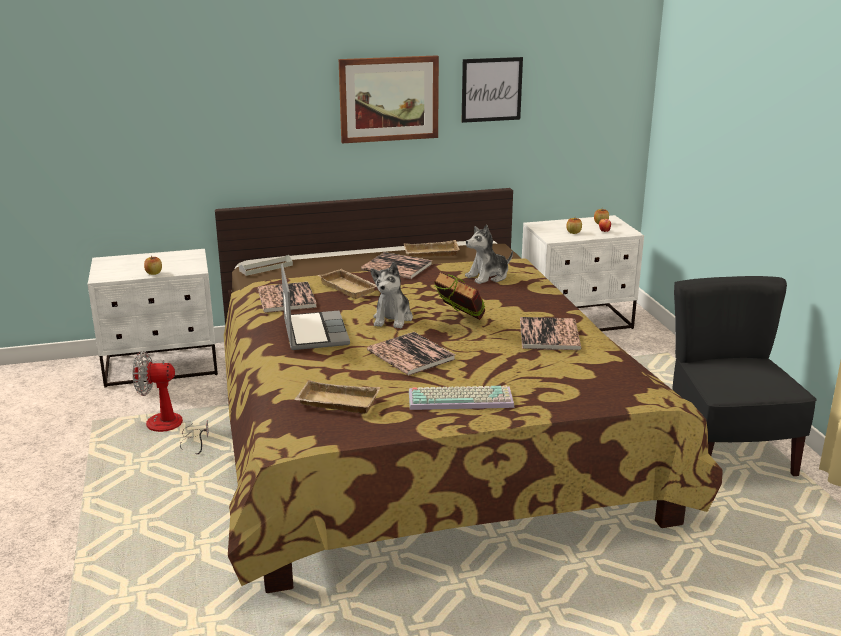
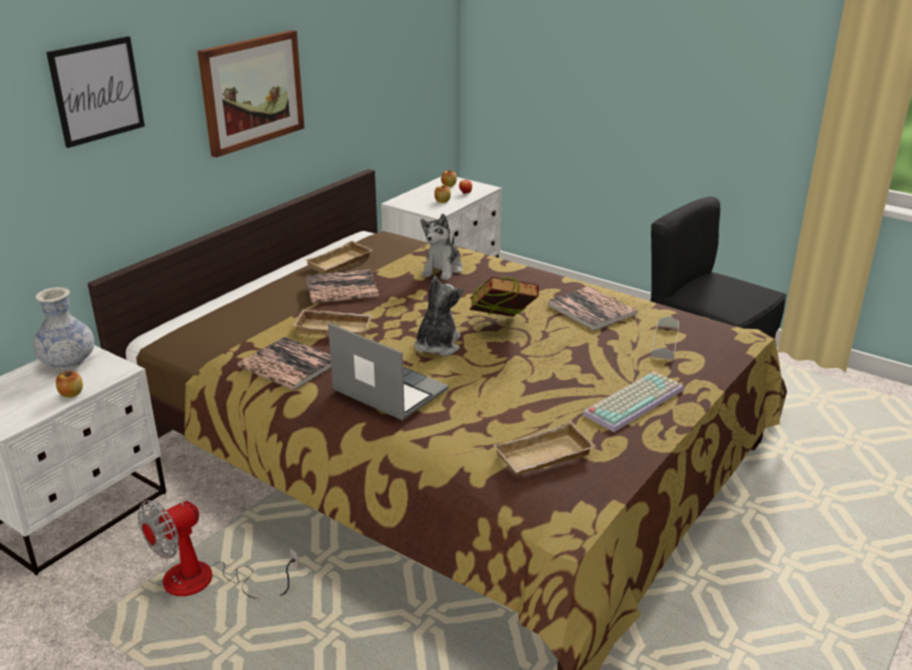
camera: 40 degrees left, 5 degrees up
(178, 257) = (68, 362): none -> vase
(266, 268) = (189, 338): grey tray -> grey tray (665, 342)
(393, 319) = (437, 345): plush toy -> plush toy turned 135 degrees counterclockwise
(410, 355) = (519, 377): book -> none
(491, 89) = (341, 62): picture -> picture (97, 91)

